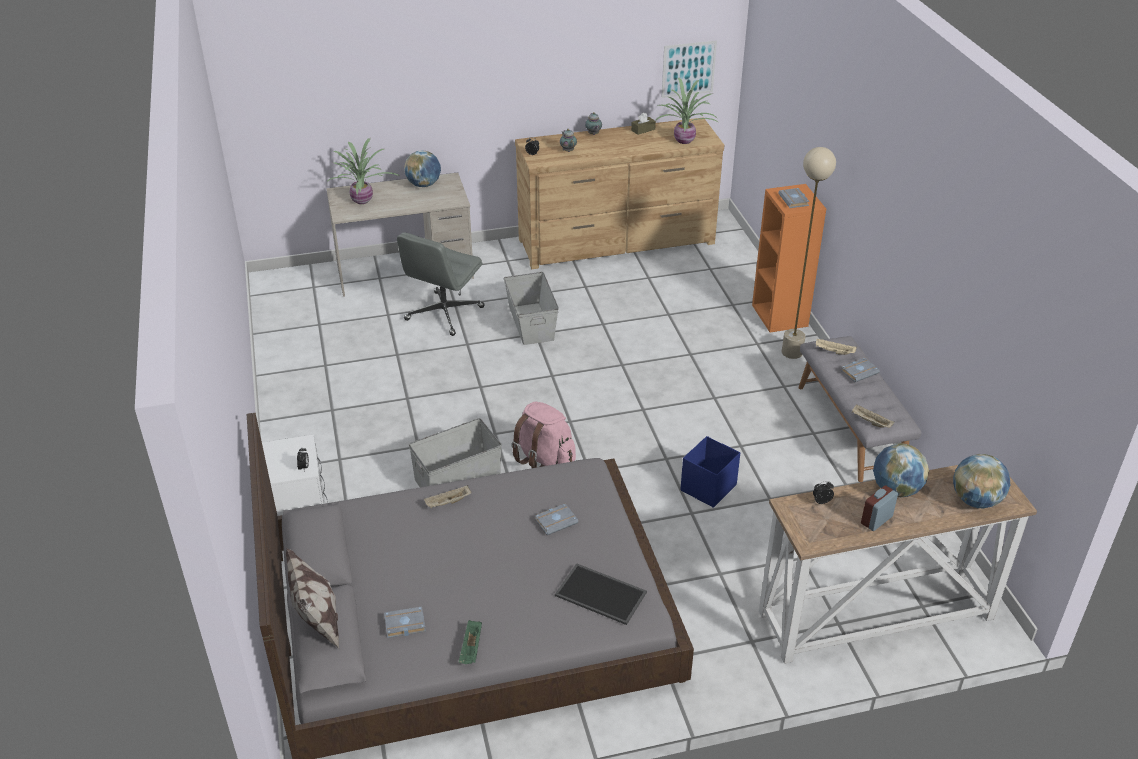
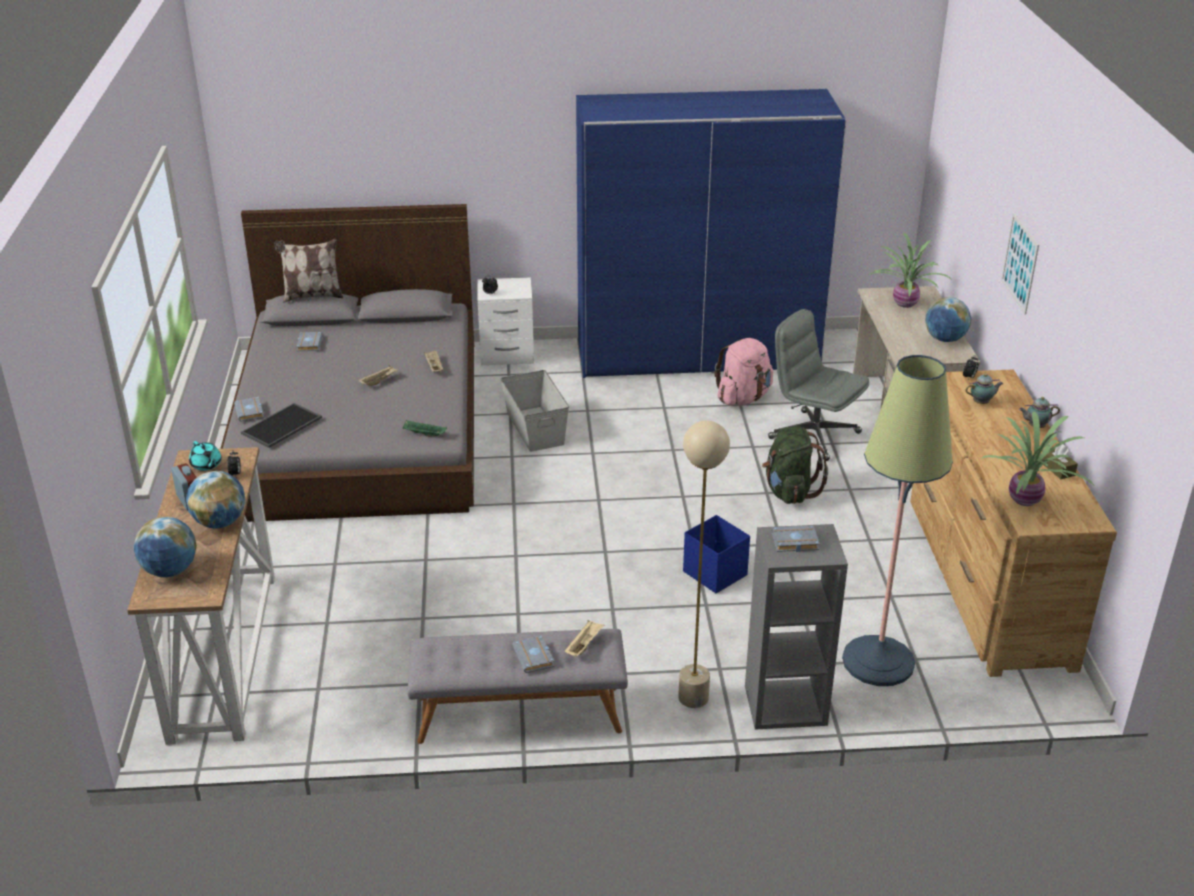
camera: 100 degrees right, 5 degrees down
(302, 385) = (698, 354): none -> blue wardrobe
(471, 649) = (267, 368): green tray -> green tray (424, 434)
(531, 323) = (789, 491): grey storage box -> green backpack
(544, 458) = (544, 478): pink backpack -> pink backpack (743, 398)
(556, 521) = (383, 415): grey book -> grey book (250, 412)
(688, 69) = (1128, 442): picture -> picture (1020, 263)
(707, 488) = (458, 576): blue storage box -> blue storage box (714, 573)
(719, 282) = (878, 661): none -> floor lamp
(780, 316) = (784, 706): orange bookcase -> grey bookcase
(816, 526) = (206, 465): none -> turquoise teapot
(870, 422) = (434, 642): beige tray -> beige tray (379, 381)

